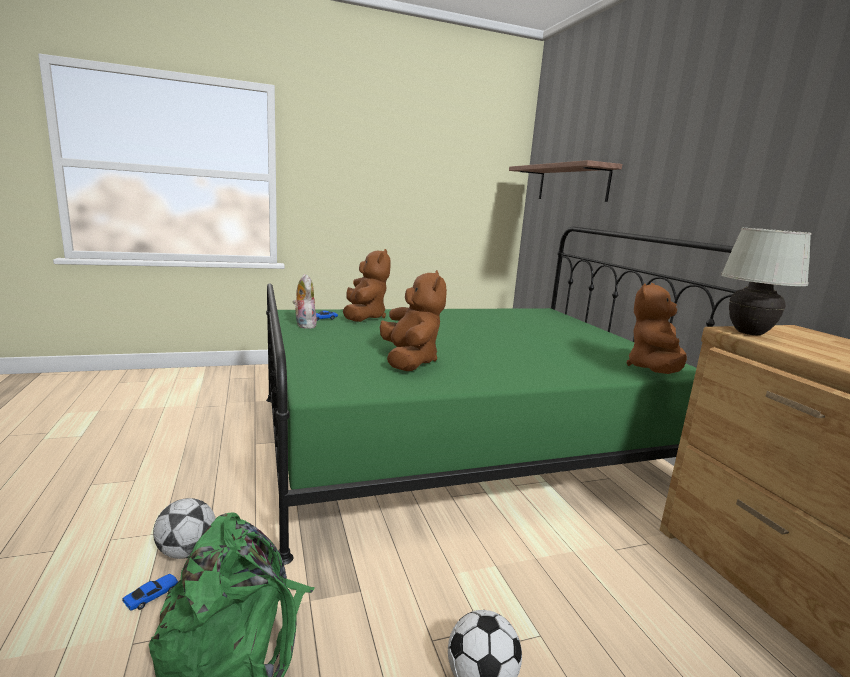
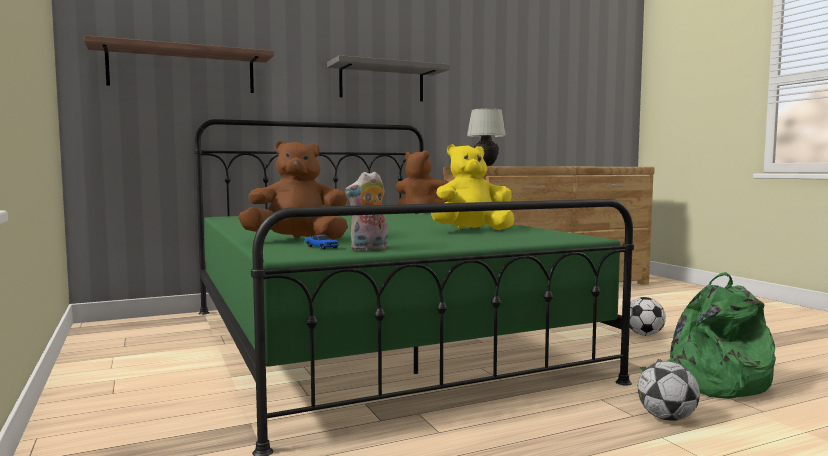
camera: 95 degrees left, 10 degrees down
(152, 596) = (725, 417): toy car -> none
(409, 361) = (471, 231): brown plush toy -> yellow plush toy
(731, 181) = (382, 82): none -> grey shelf

